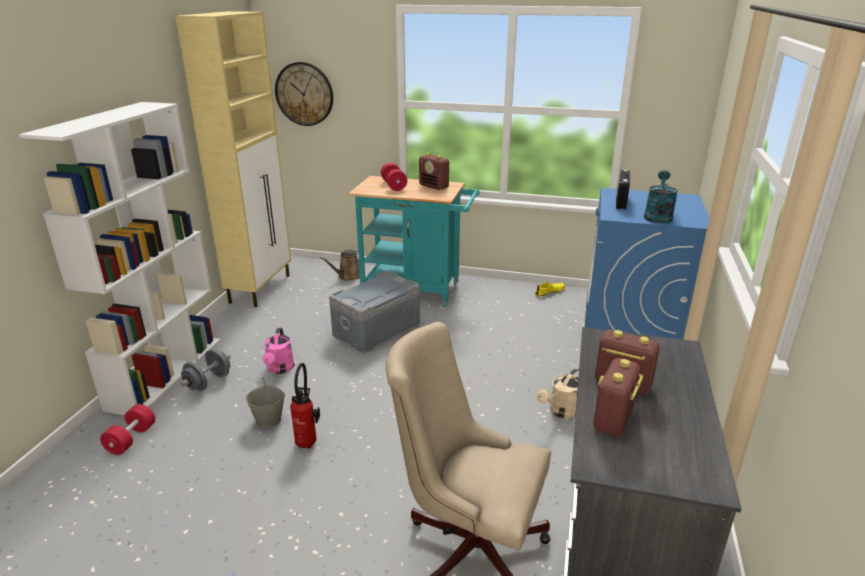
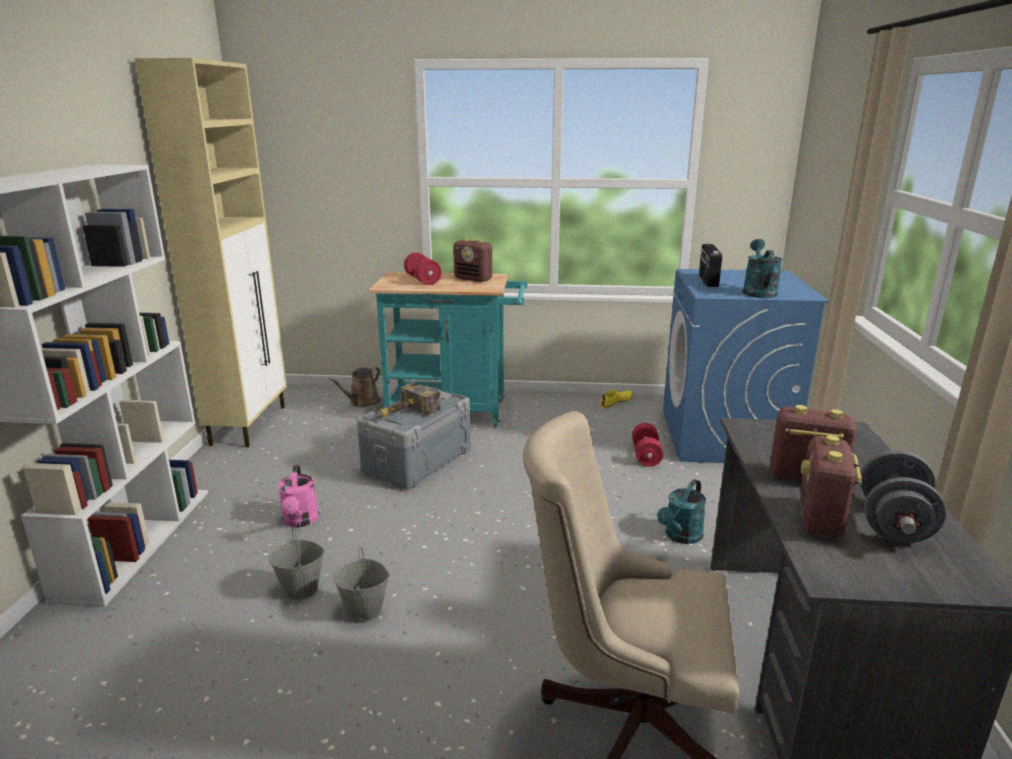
camera: 10 degrees left, 5 degrees down
(131, 439) = (99, 637): red dumbbell -> red dumbbell (646, 455)
(208, 382) = (202, 548): grey dumbbell -> grey dumbbell (893, 524)
(304, 94) = (296, 173): wall clock -> none
(308, 441) = (365, 610): fire extinguisher -> grey bucket
(364, 294) = (402, 414): none -> hammer
(561, 412) = (680, 537): beige watering can -> turquoise watering can

